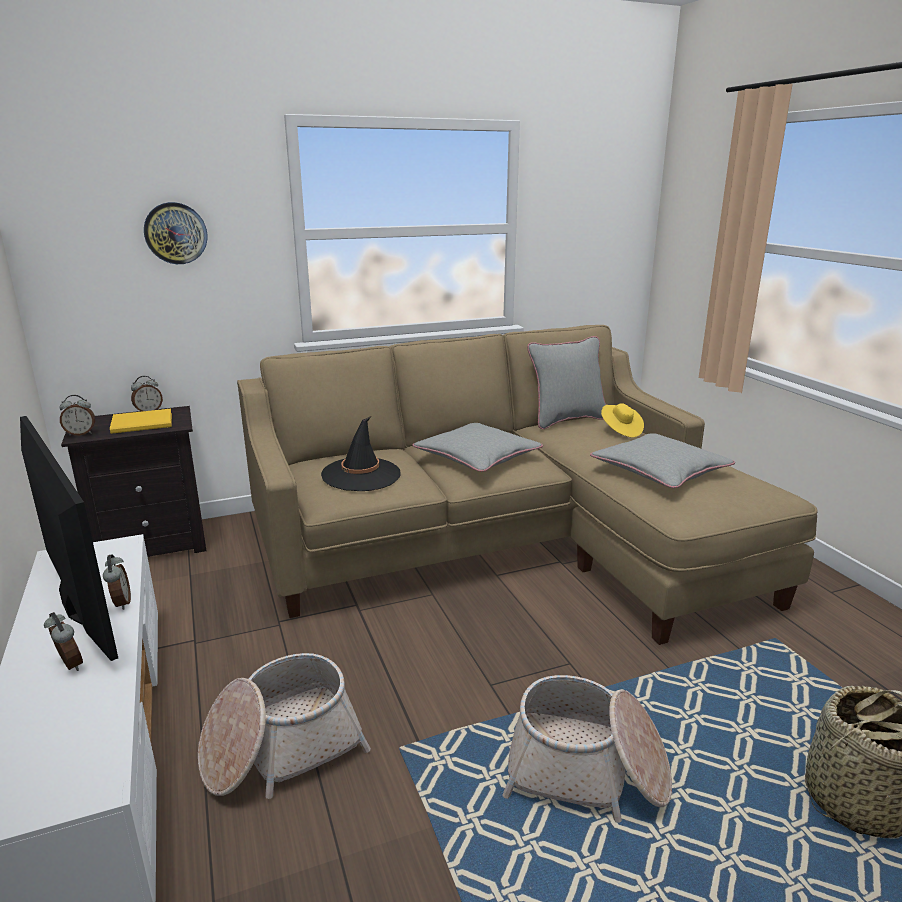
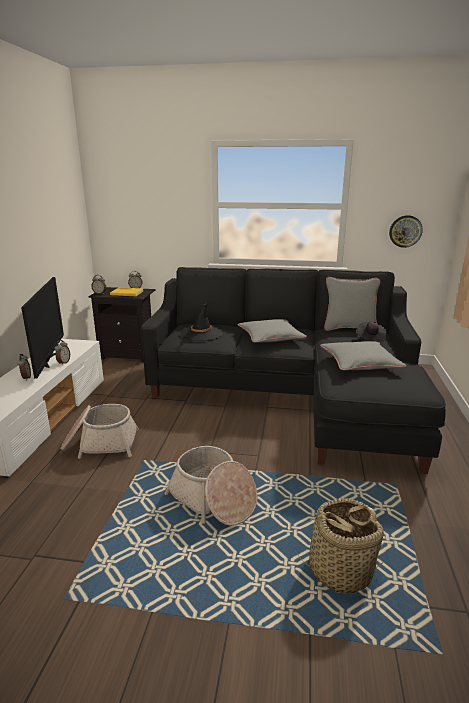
camera: 30 degrees right, 0 degrees up
(176, 233) = (155, 201): wall clock -> wall clock (405, 231)
(509, 542) = (292, 394): beige sofa -> black sofa
(620, 430) = (370, 339): yellow hat -> black hat

